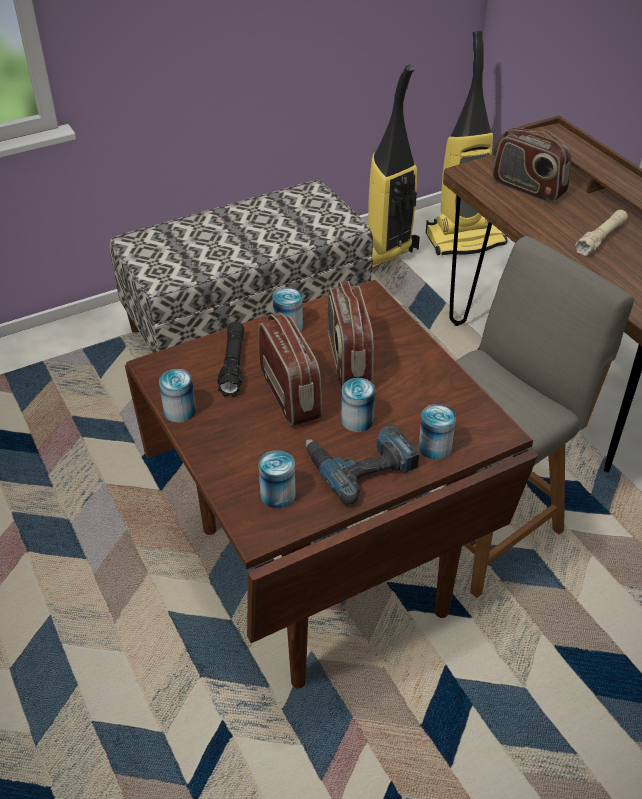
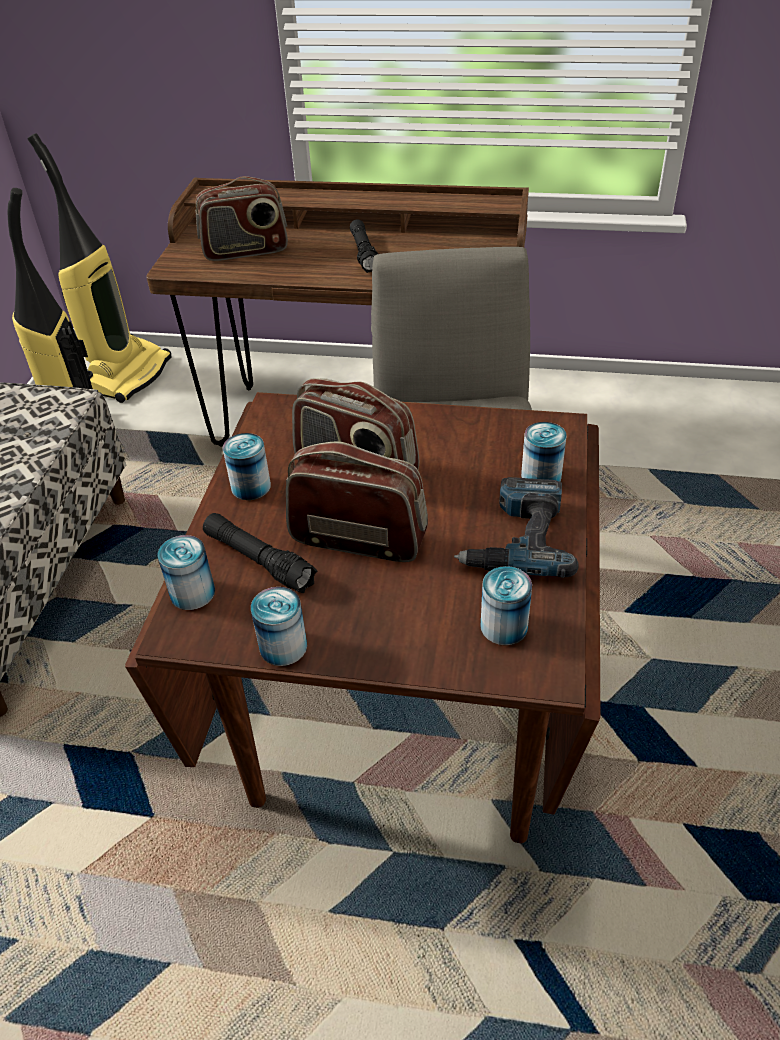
camera: 50 degrees left, 0 degrees up
(357, 420) = (450, 509): can -> can (192, 593)
(600, 239) = (364, 253): beige flashlight -> black flashlight

